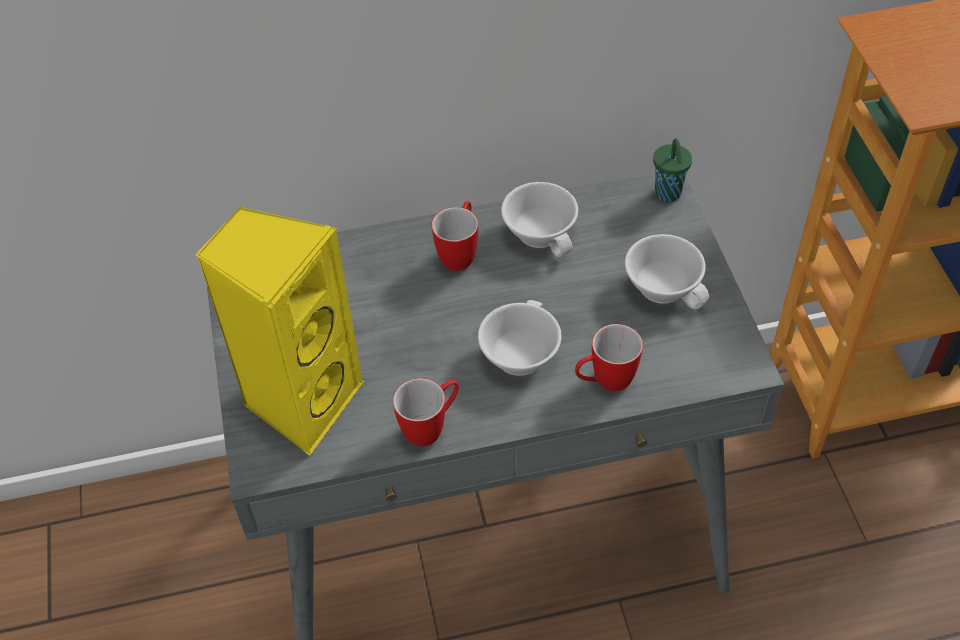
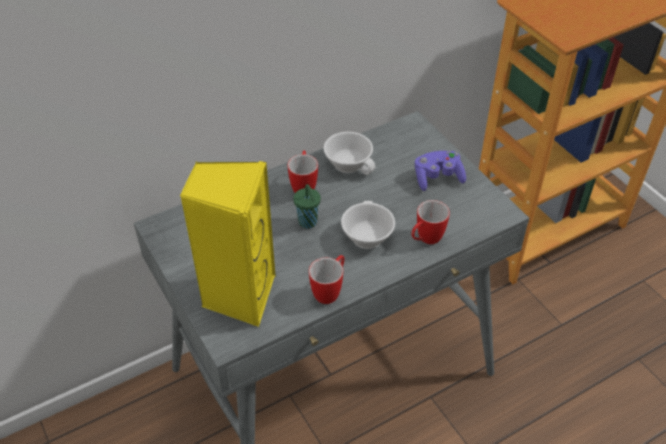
camera: 20 degrees left, 5 degrees down
(666, 285) = (437, 178): white cup -> purple game controller
(668, 194) = (416, 127): green cup -> green cup (308, 223)

